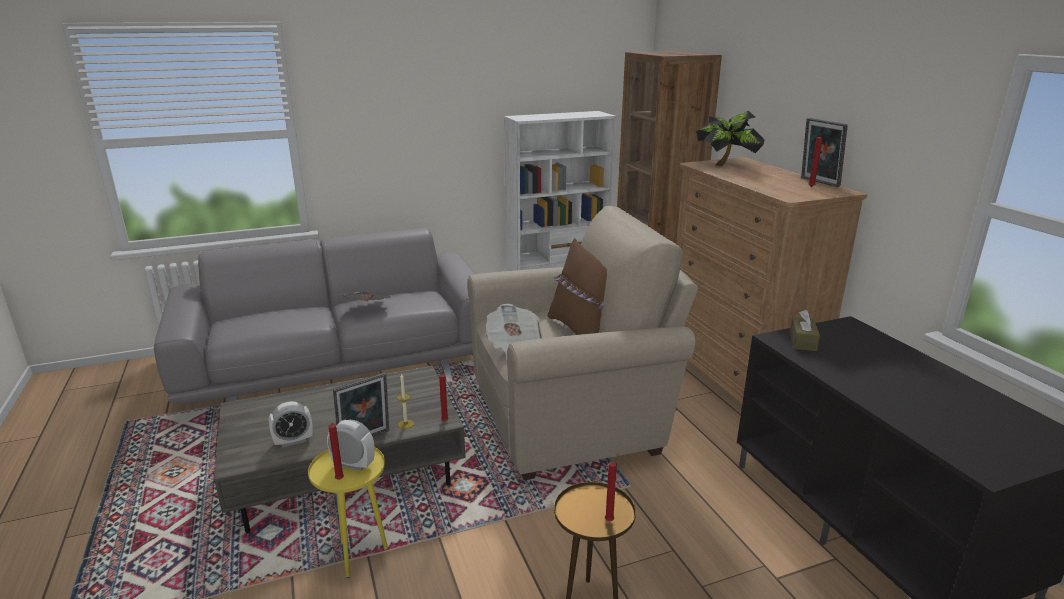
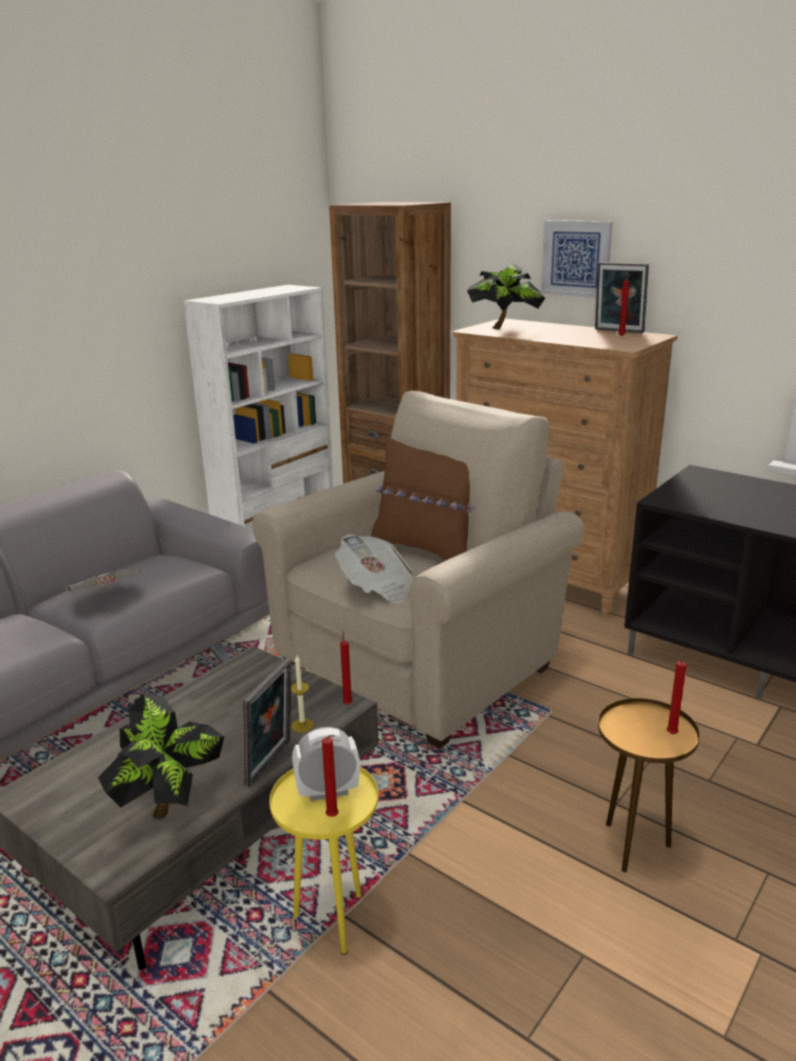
camera: 30 degrees left, 0 degrees up
(293, 441) = (170, 803): alarm clock -> potted plant
(802, 112) = (576, 258): none -> picture
(802, 341) = (685, 496): brown tissue box -> none

